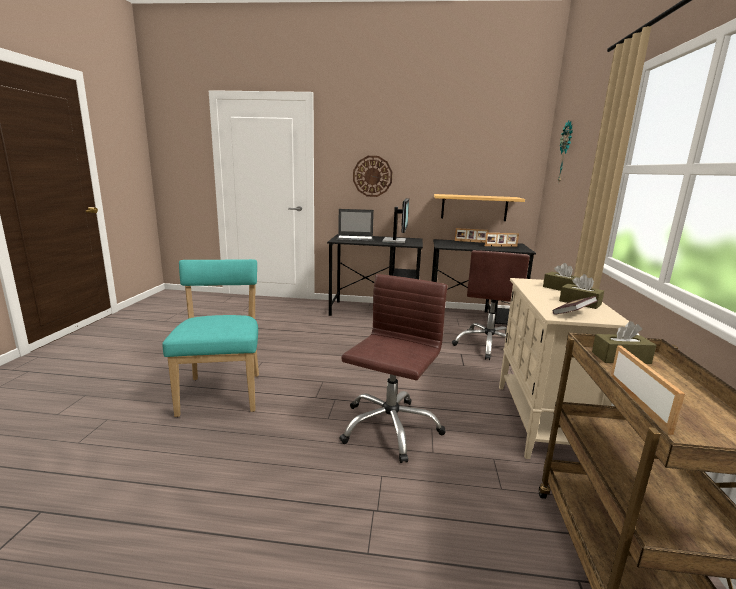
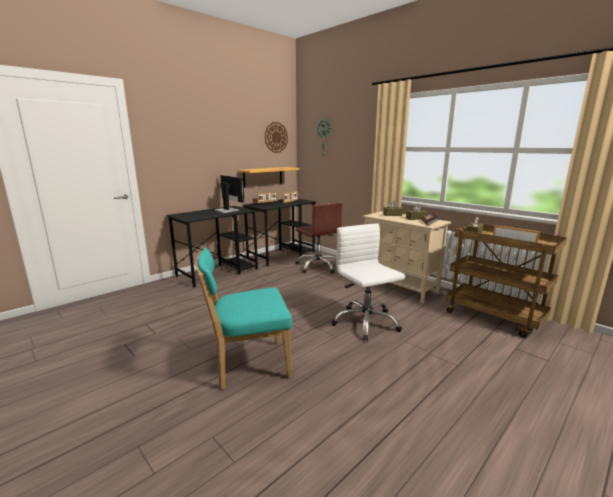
camera: 50 degrees left, 0 degrees up
(222, 392) = (247, 365): turquoise chair -> turquoise chair turned 45 degrees counterclockwise
(355, 239) = (199, 215): laptop -> none
(372, 176) = (189, 159): wall clock -> wall clock (276, 137)
(389, 427) = (365, 323): brown office chair -> white office chair

